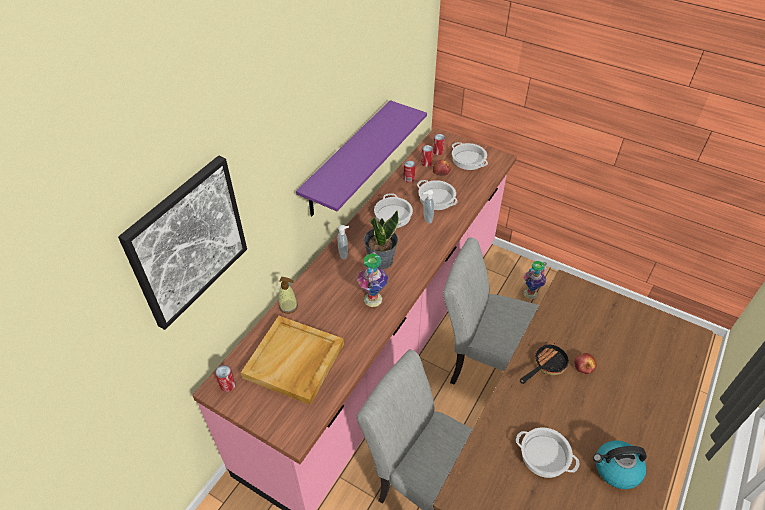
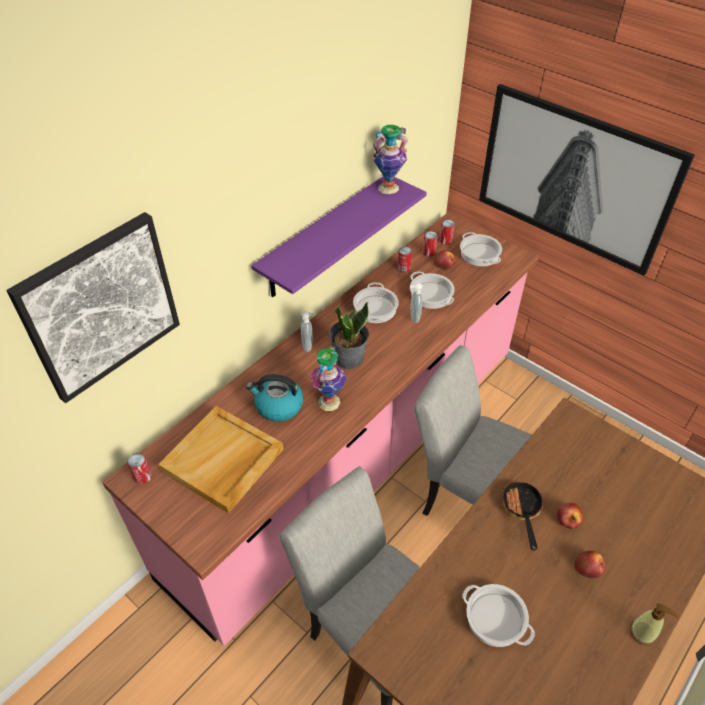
camera: 10 degrees right, 0 degrees up
(288, 306) = (231, 397): soap dispenser -> soap dispenser (643, 632)
(530, 294) = (540, 422): vase -> vase (388, 188)
(541, 89) = (573, 179): none -> picture
(546, 365) = (521, 510): frying pan -> frying pan turned 60 degrees counterclockwise
(607, 402) = (589, 566): none -> apple
(616, 469) = (580, 651): kettle -> kettle (278, 406)

